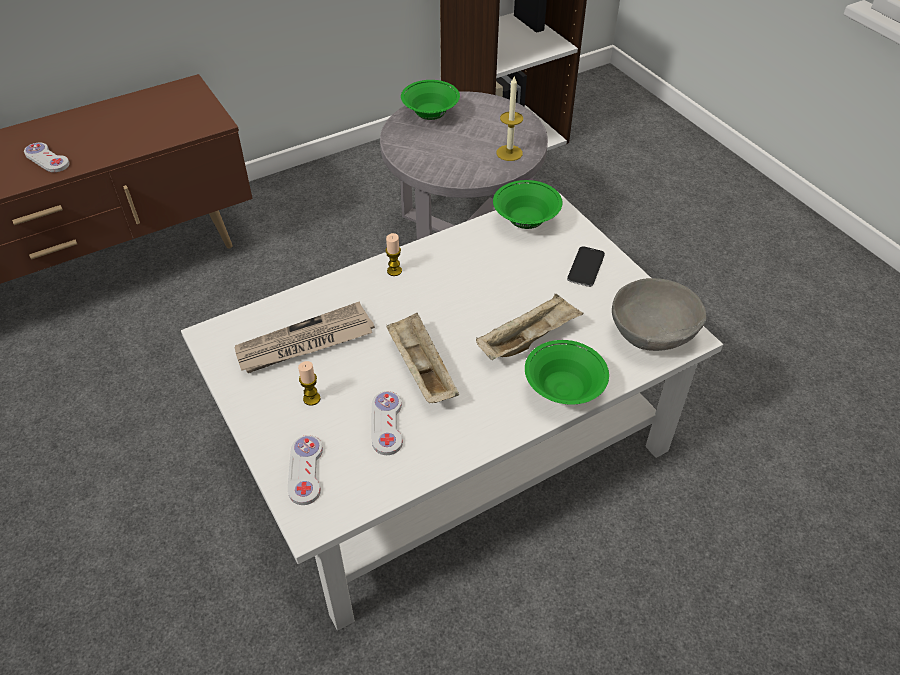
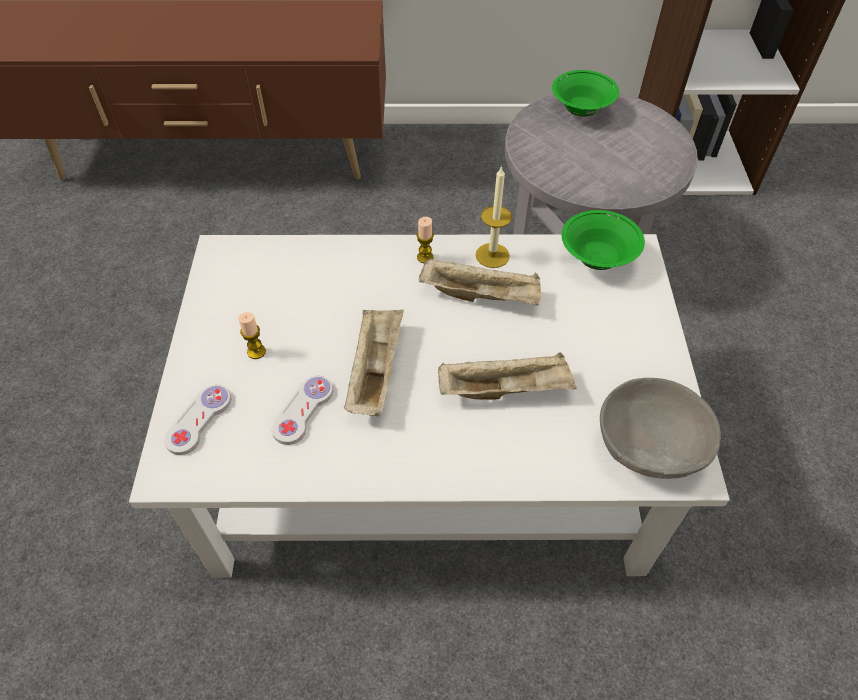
camera: 30 degrees right, 5 degrees up
(47, 159) = (203, 38): white game controller -> none
(305, 343) = (291, 294): newspaper -> none
(460, 281) = (481, 296): none -> beige tray
(509, 153) = (636, 179): candle -> candle (492, 255)
(563, 391) = (501, 464): green bowl -> none
(586, 267) = (627, 337): phone -> none

